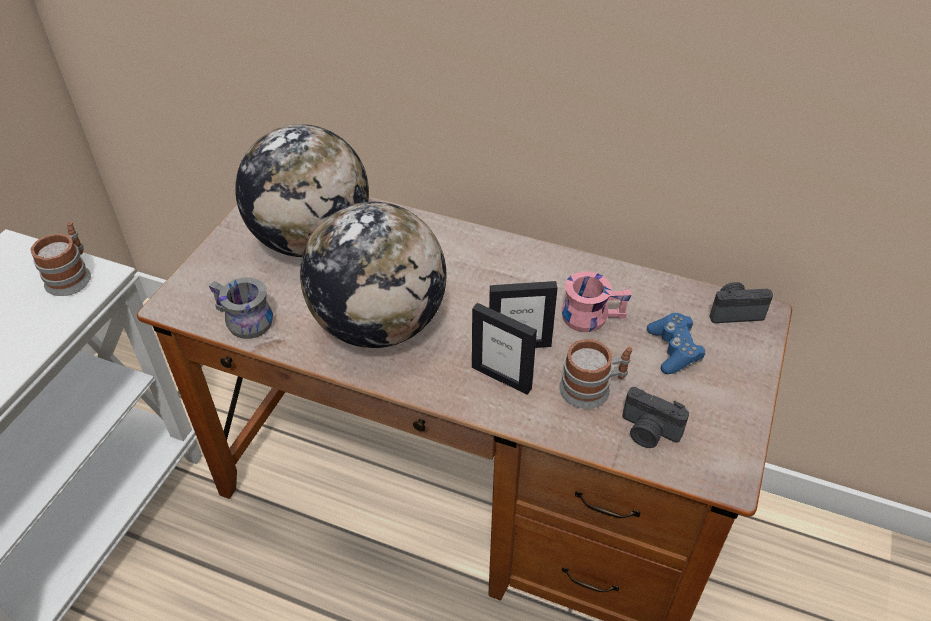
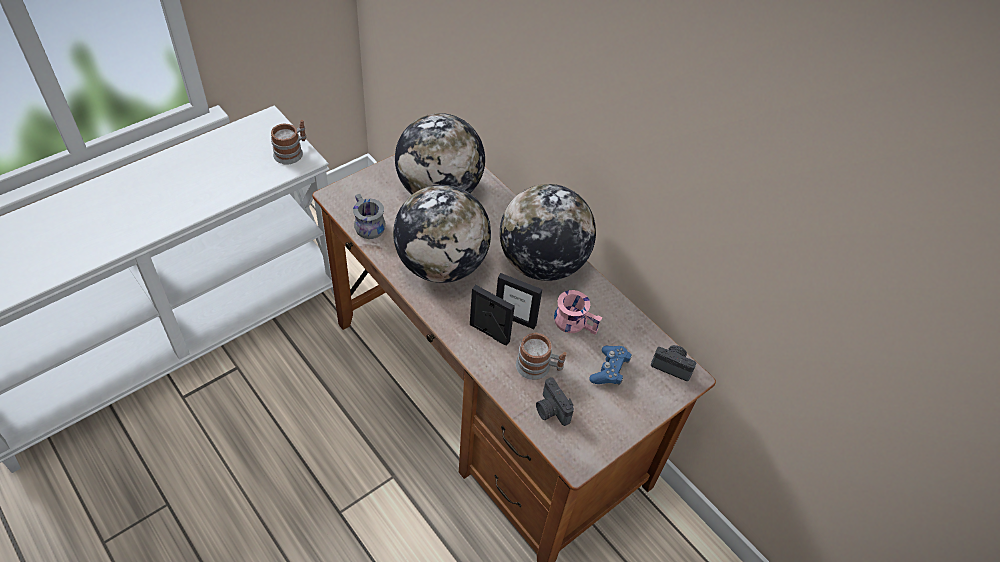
camera: 25 degrees right, 5 degrees up
(500, 267) = (542, 263): none -> globe
(501, 377) = (489, 333): picture frame -> picture frame turned 150 degrees clockwise

